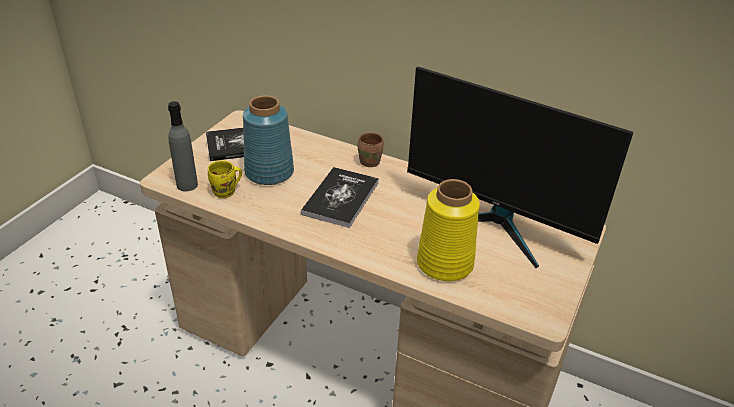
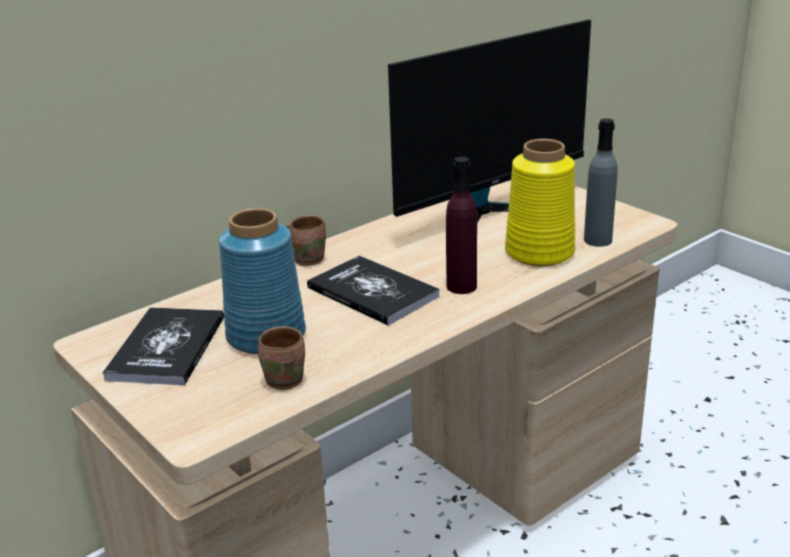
camera: 65 degrees left, 10 degrees down
(187, 185) = (234, 414): grey bottle -> grey bottle (597, 240)
(226, 193) = (287, 379): yellow mug -> brown mug
(368, 235) = (461, 286): none -> purple bottle

